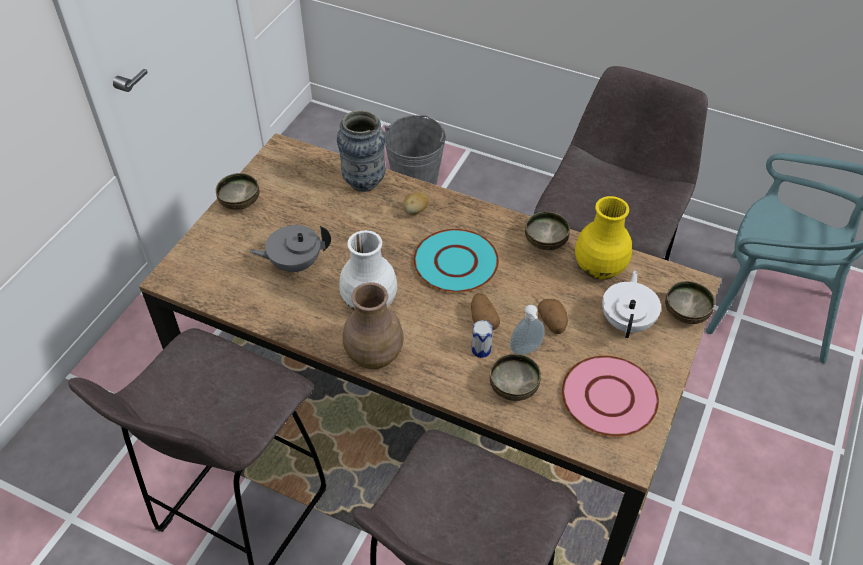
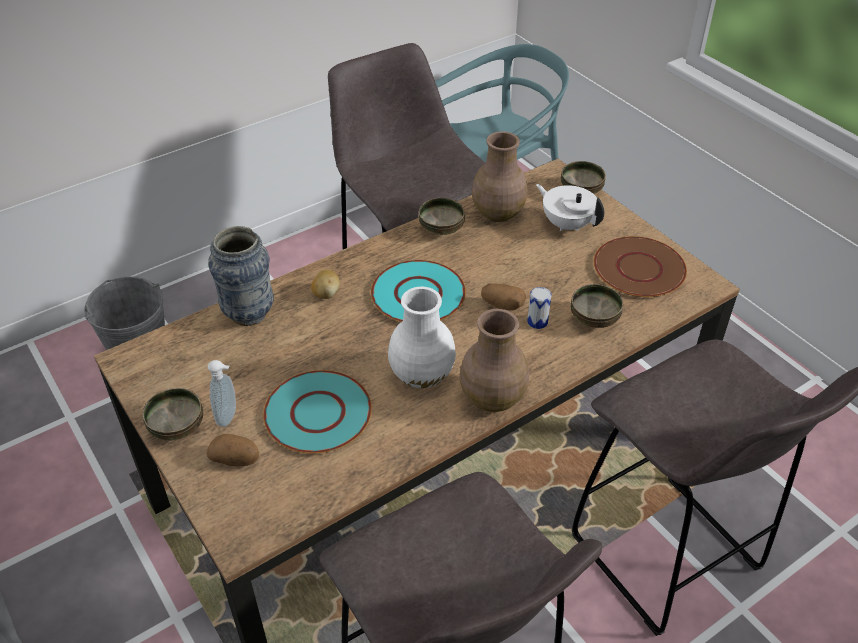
camera: 60 degrees left, 5 degrees down
(295, 263) = (317, 413): grey teapot -> turquoise plate
(526, 351) = (558, 294): soap dispenser -> soap dispenser (229, 417)
(552, 323) = (538, 265): potato -> potato (236, 459)
(598, 269) = (497, 214): yellow vase -> brown vase
(609, 397) = (638, 268): pink plate -> brown plate

